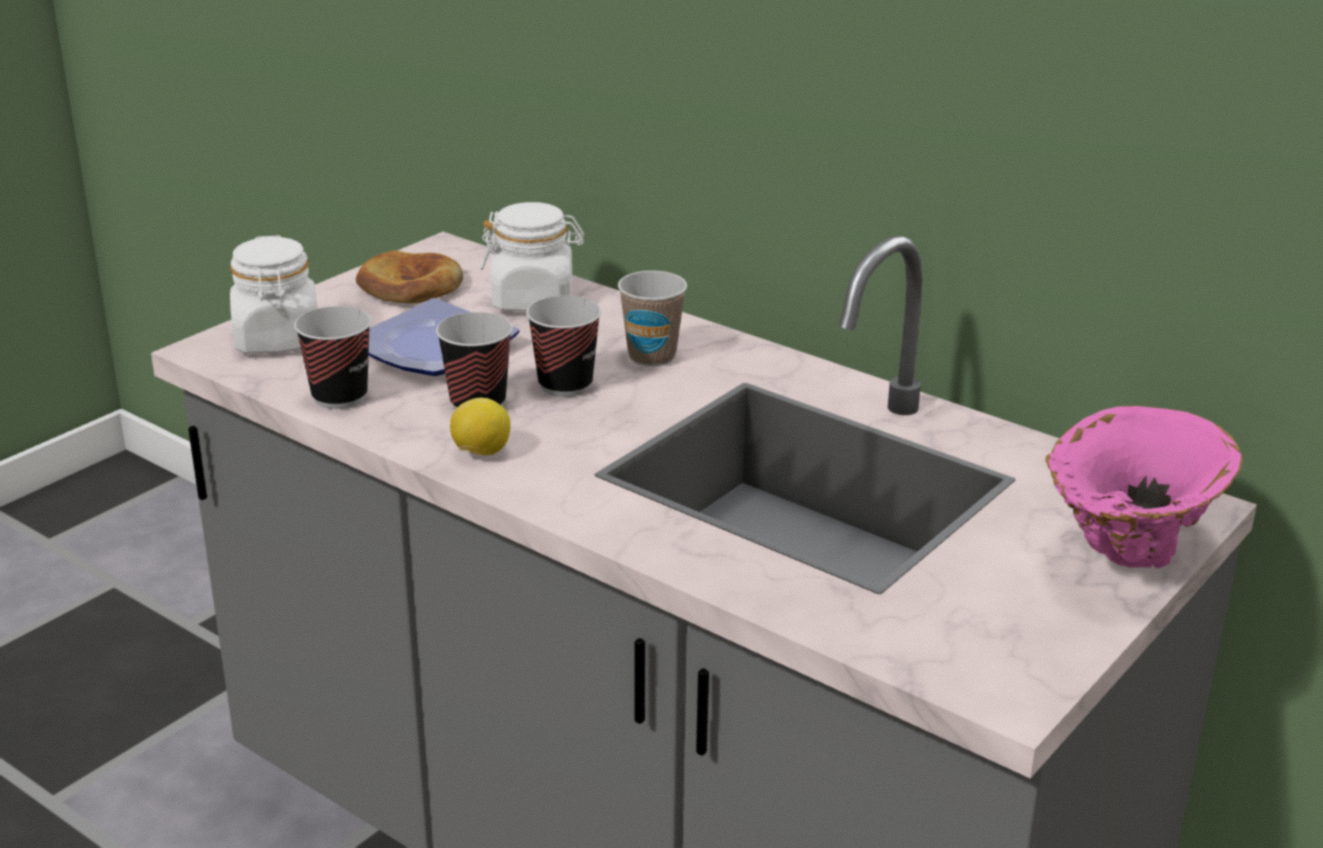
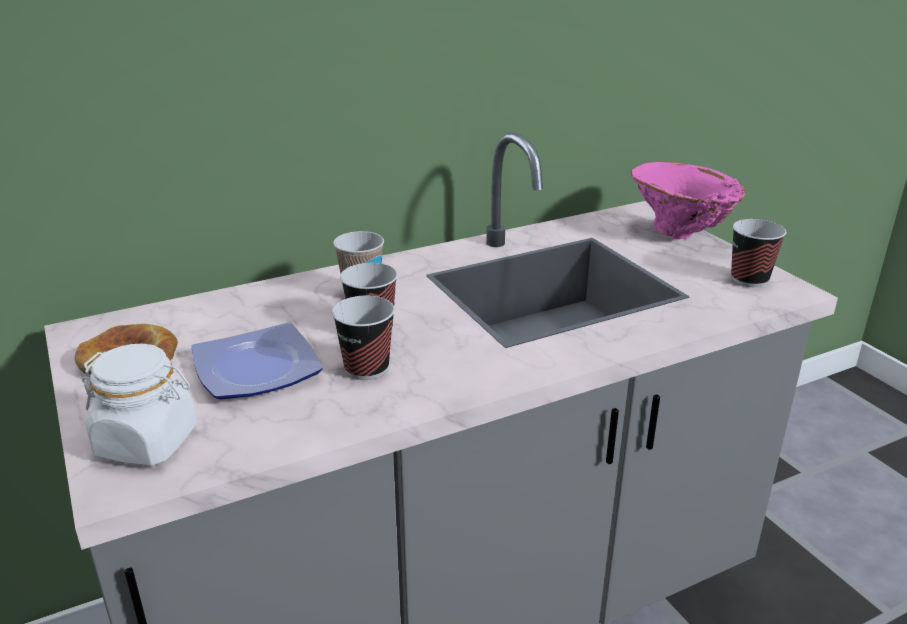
camera: 65 degrees left, 0 degrees up
(339, 397) = (294, 428): cup -> cup (749, 279)
(481, 453) = (443, 382): lemon -> none
(533, 300) = (224, 314): white jar -> none

